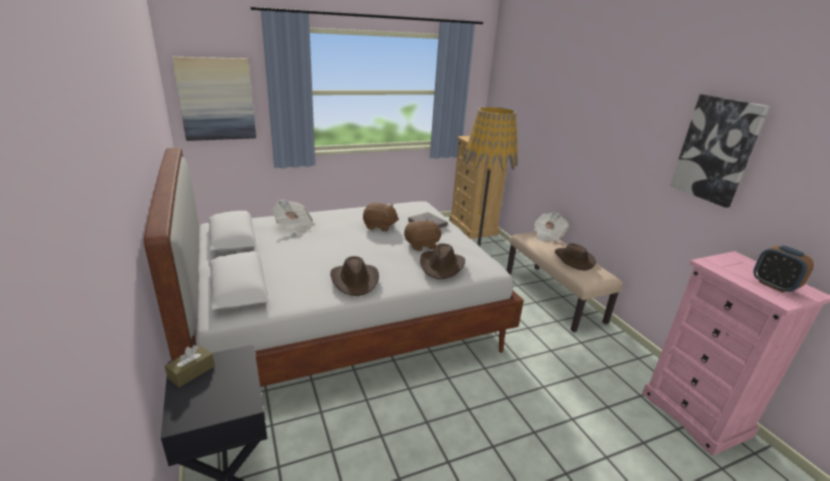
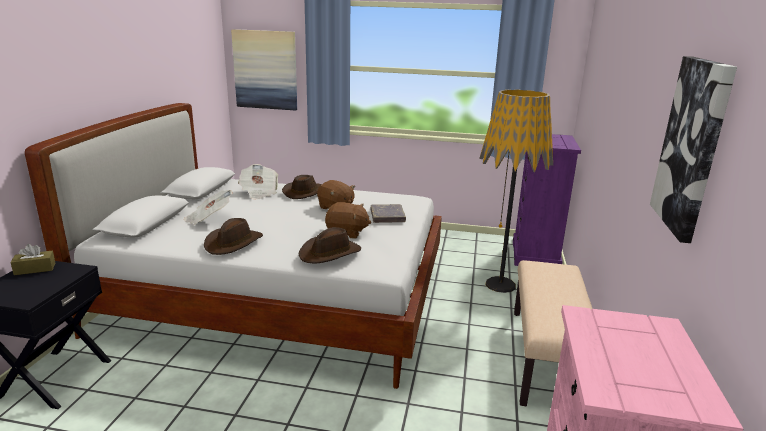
camera: 35 degrees right, 5 degrees down
(473, 227) = (535, 255): beige dresser -> purple dresser
(547, 236) = (565, 271): newspaper -> newspaper (209, 219)
(573, 260) = (558, 305): brown hat -> brown hat (304, 192)
(774, 285) = (641, 373): alarm clock -> none

